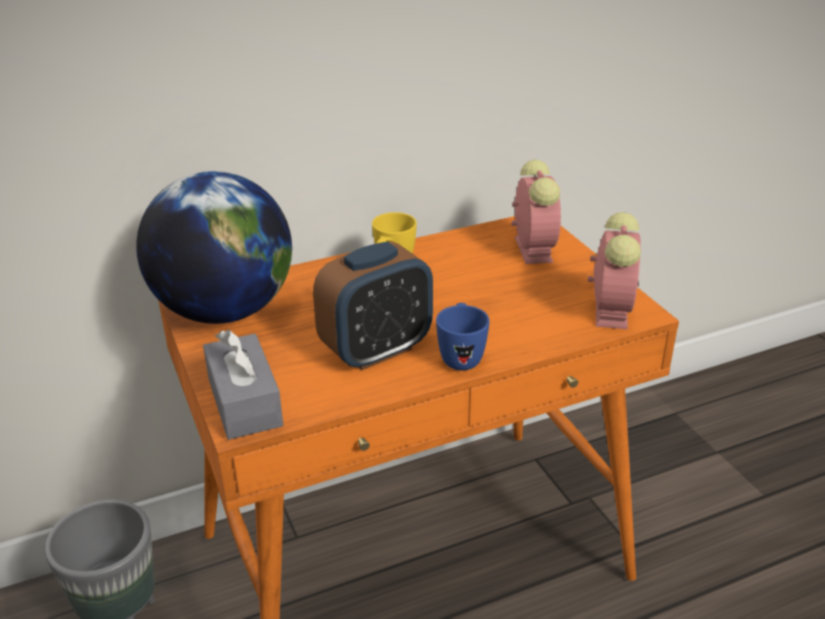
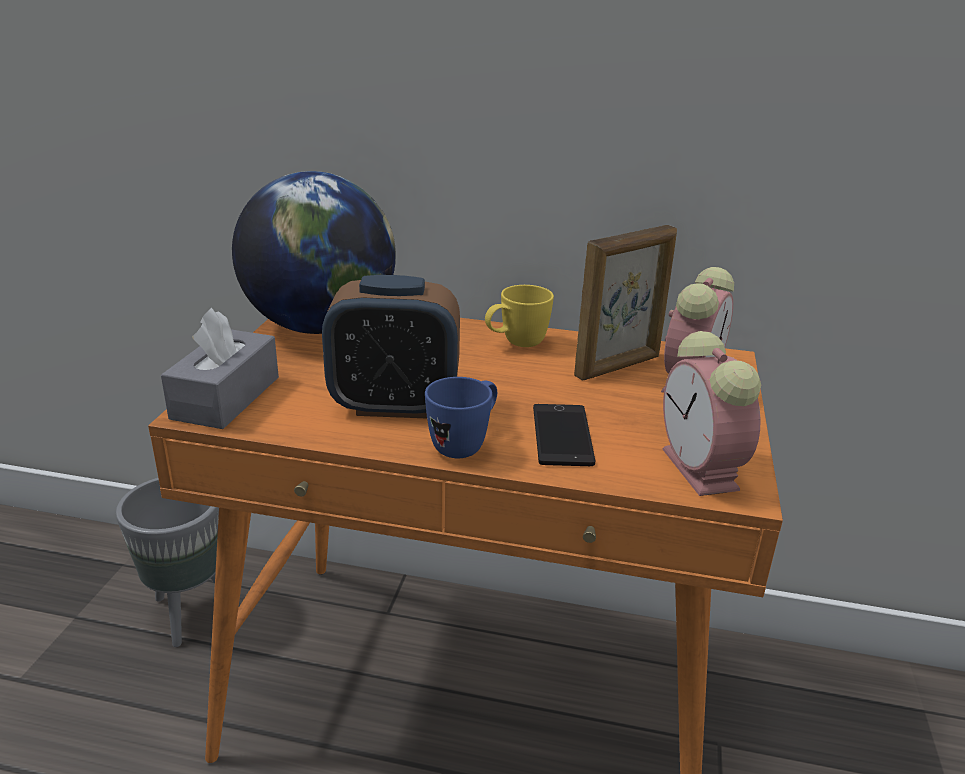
camera: 35 degrees right, 5 degrees down
(479, 255) = (618, 367): none -> picture frame
(509, 322) = (562, 435): none -> phone
(610, 309) = (702, 471): alarm clock -> alarm clock turned 120 degrees clockwise

